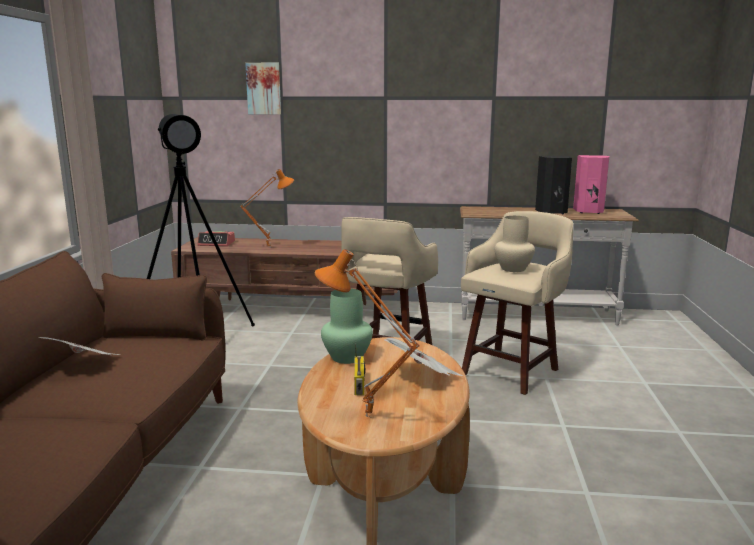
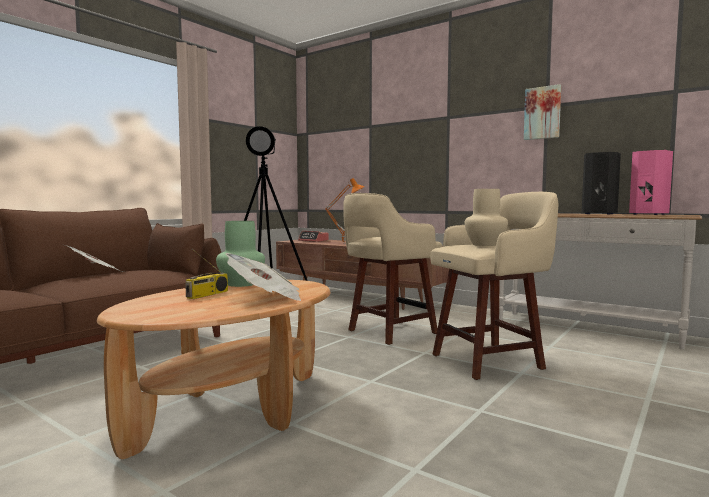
camera: 30 degrees right, 10 degrees down
(264, 88) = (358, 120): picture -> picture (542, 113)
(366, 418) = (157, 308): orange table lamp -> none

